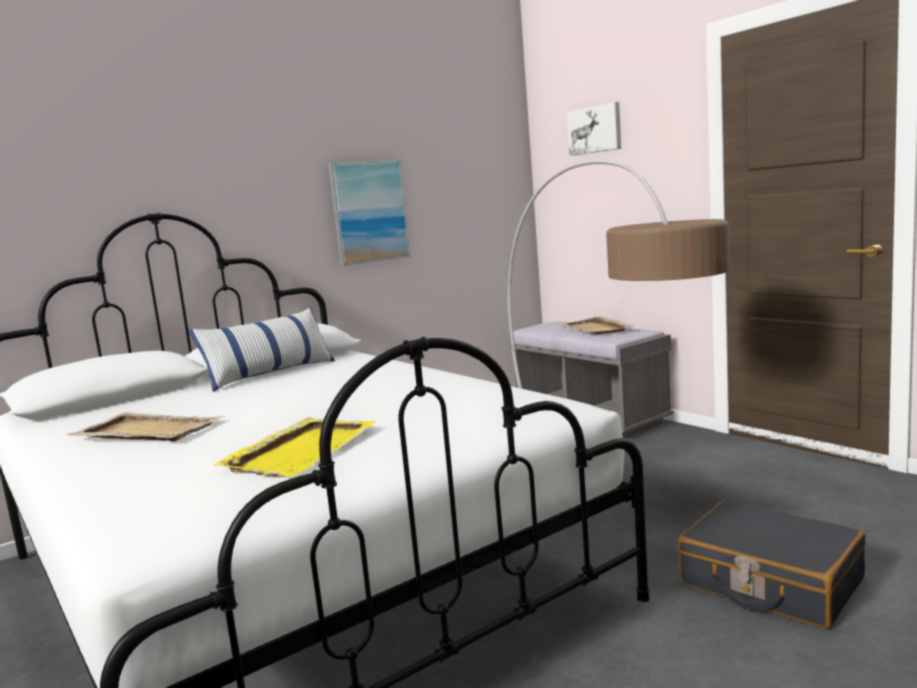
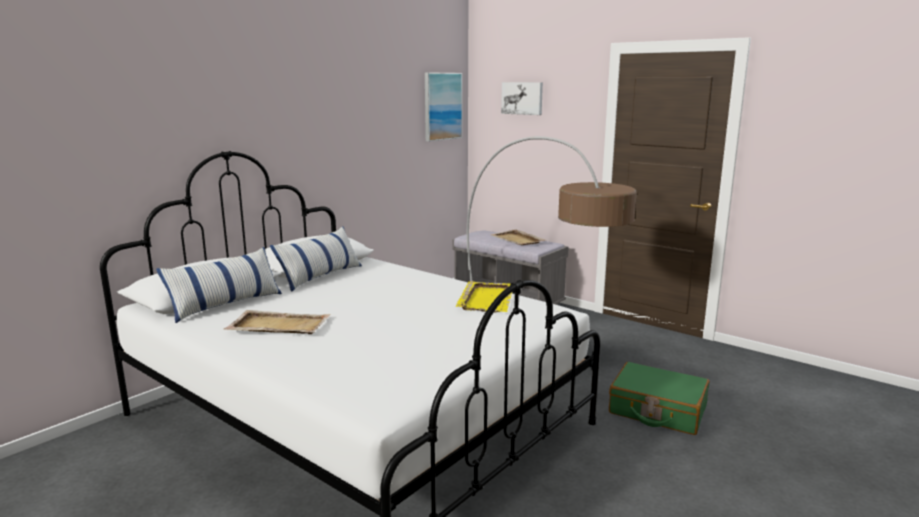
camera: 15 degrees left, 5 degrees up
(116, 408) = (225, 304): none -> pillow
(302, 450) = (413, 341): yellow tray -> yellow tray (486, 299)
(369, 211) = (365, 149): picture -> picture (442, 106)
(770, 582) = (657, 410): black suitcase -> green suitcase

